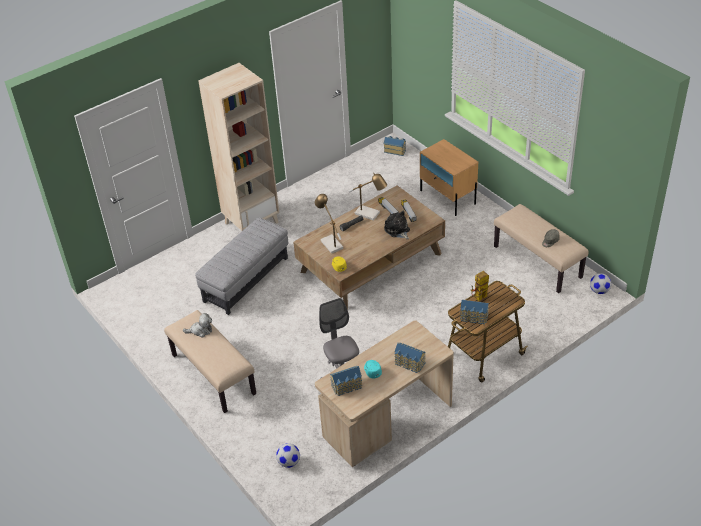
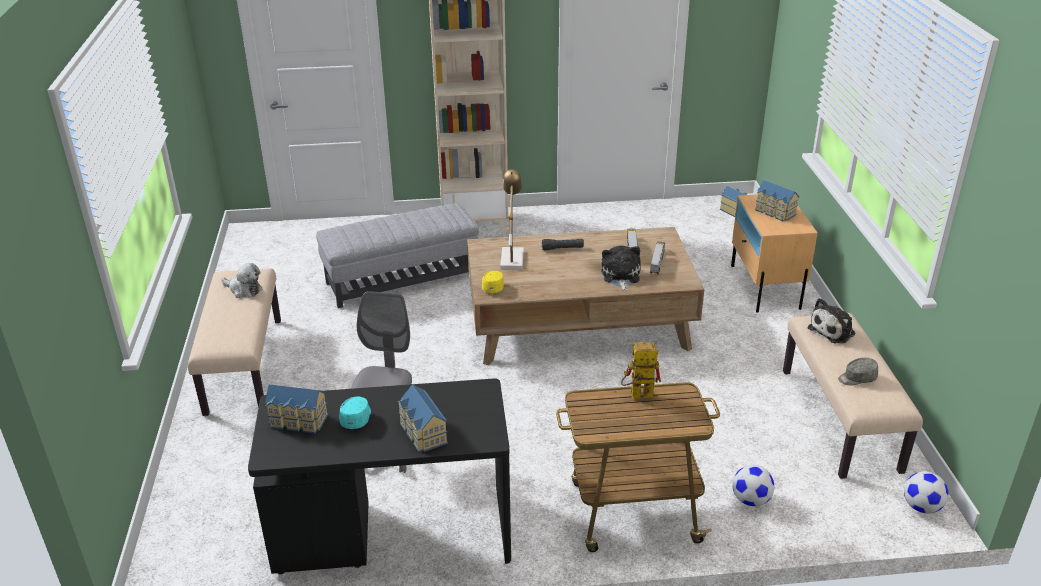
camera: 30 degrees right, 10 degrees down
(289, 462) = (203, 520): football -> football (750, 500)
(370, 214) = (602, 245): table lamp -> none
(387, 420) = (393, 533): beige desk -> black desk
(474, 317) = (601, 418): toy house -> toy house (774, 212)
(521, 218) = (833, 330): none -> plush toy

